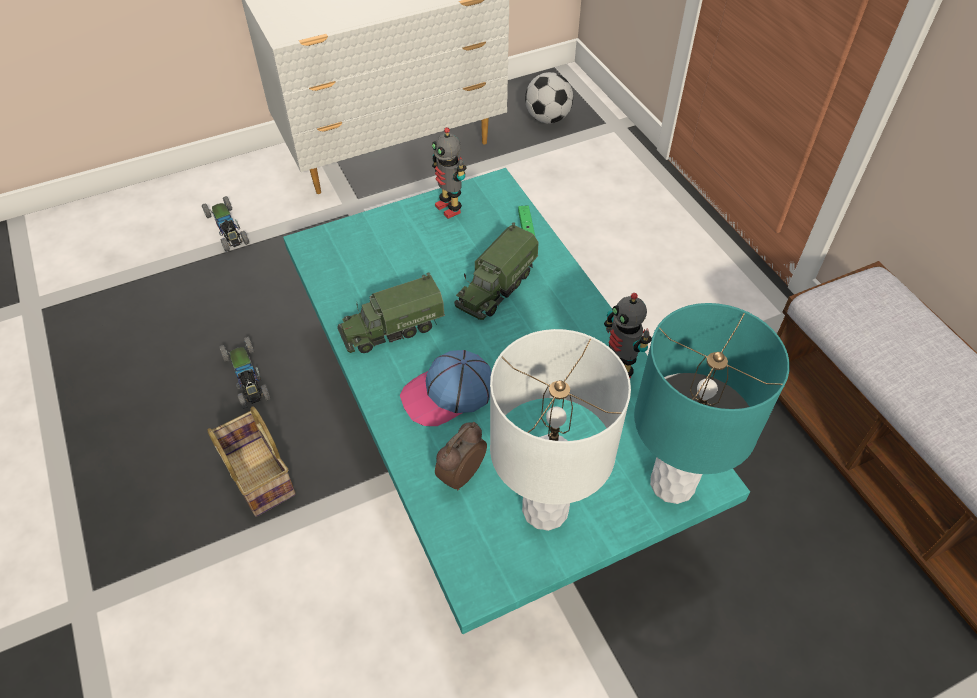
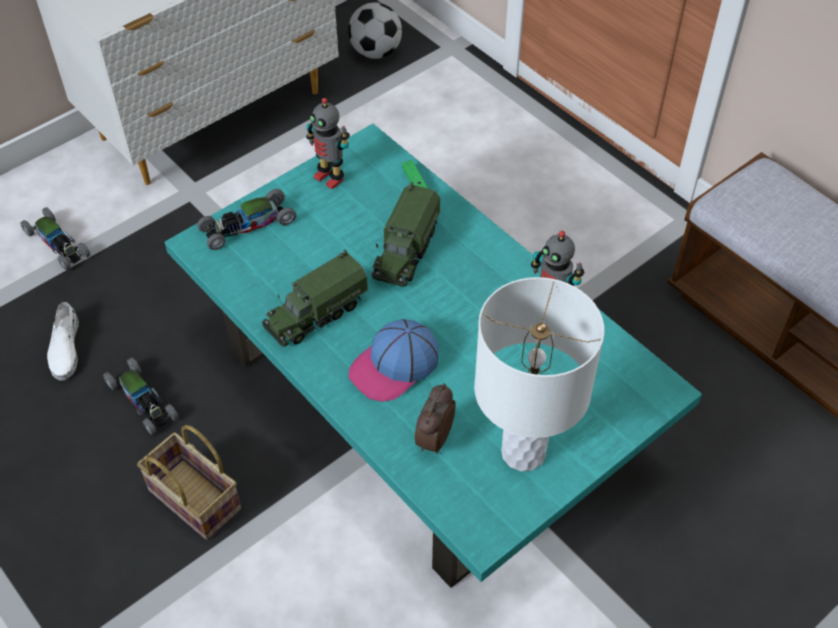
camera: 15 degrees left, 0 degrees up
(200, 317) = (65, 348): none -> white shoe
(360, 237) = (247, 226): none -> toy car
(671, 483) = (630, 402): turquoise table lamp -> none

